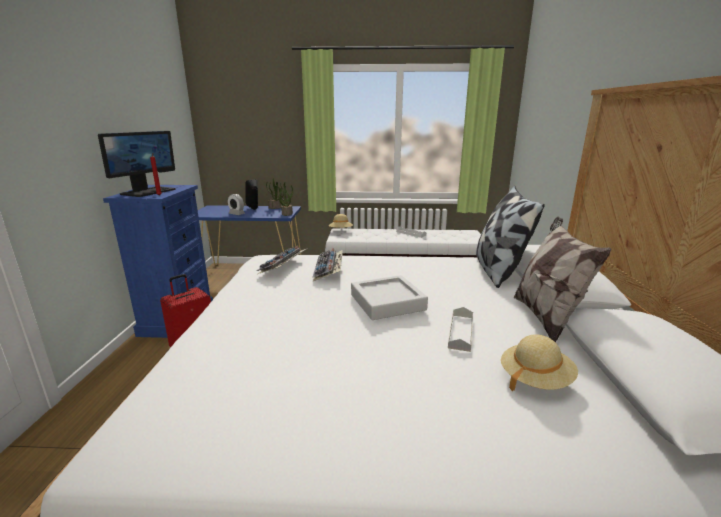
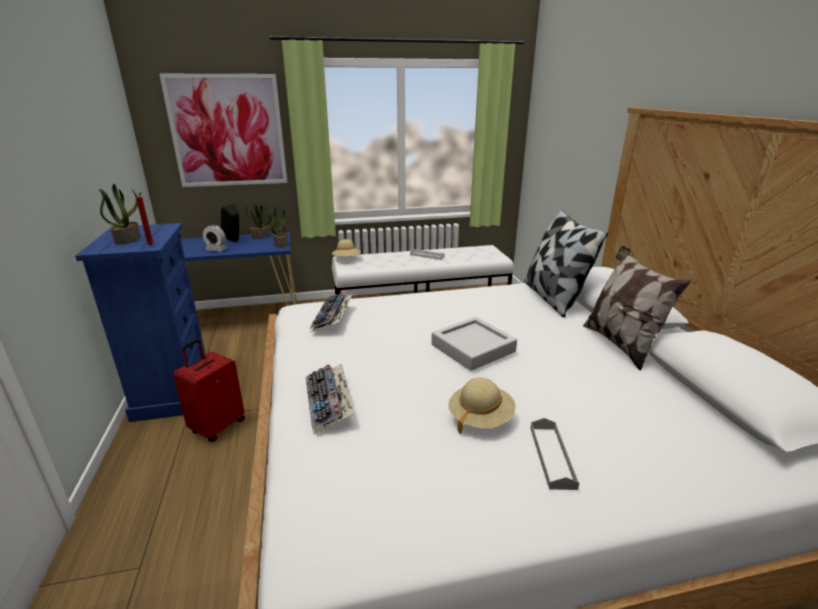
camera: 15 degrees left, 5 degrees up
(148, 192) = (127, 239): monitor -> potted plant
(258, 123) = (228, 131): none -> picture
(329, 270) = (388, 317): keyboard -> keyboard (329, 404)
(460, 332) = (557, 370): grey tray -> grey tray (552, 456)
(535, 379) = (643, 407): beige hat -> beige hat (480, 418)

